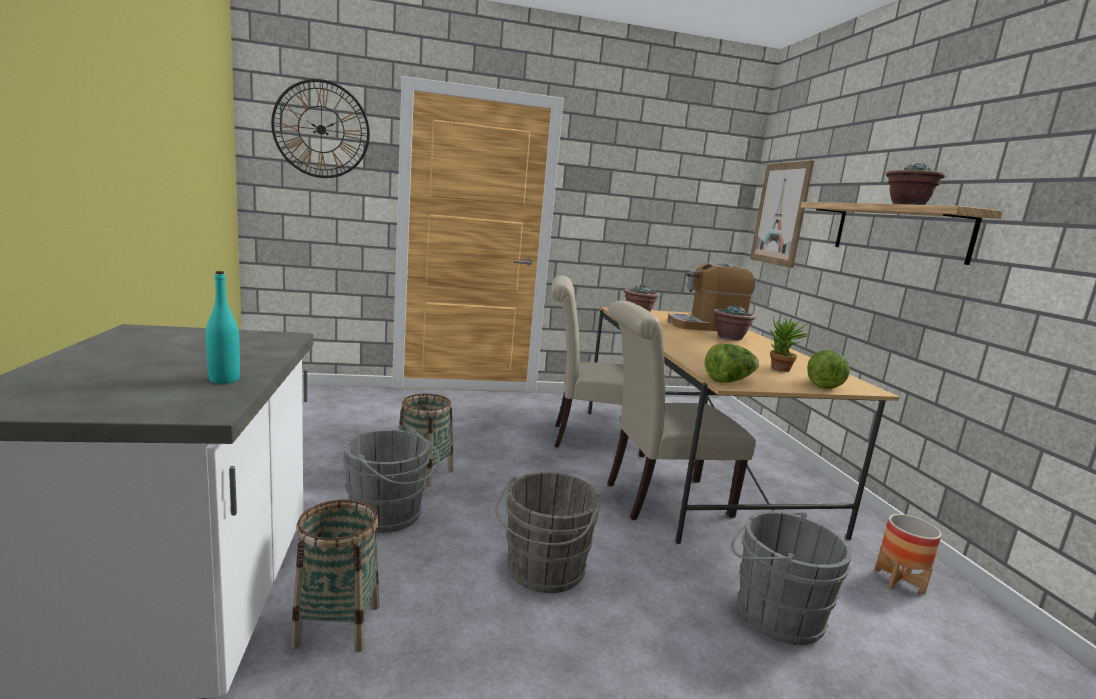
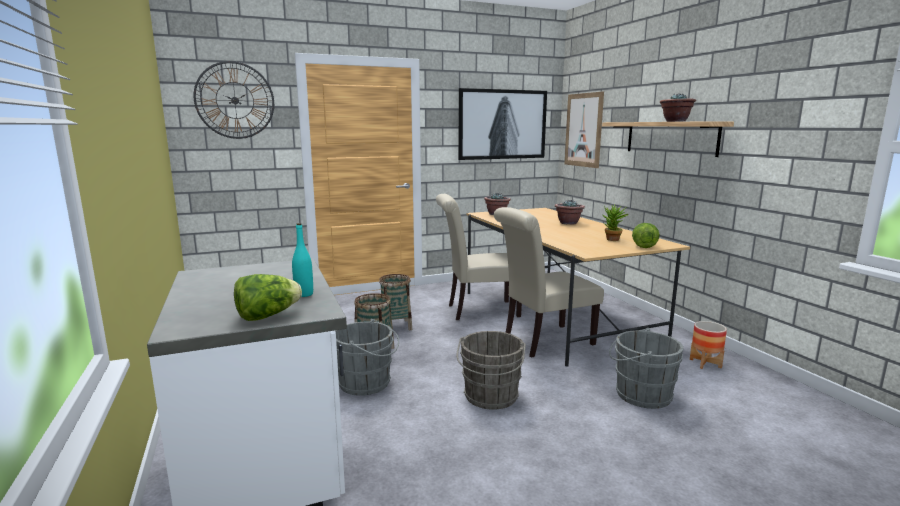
camera: 10 degrees left, 0 degrees up
(337, 625) = (376, 451): basket -> basket (396, 326)
(669, 196) = (502, 124): none -> picture
(706, 326) = (547, 217): coffee machine -> none
(728, 381) = (587, 252): lettuce -> lettuce (267, 316)

